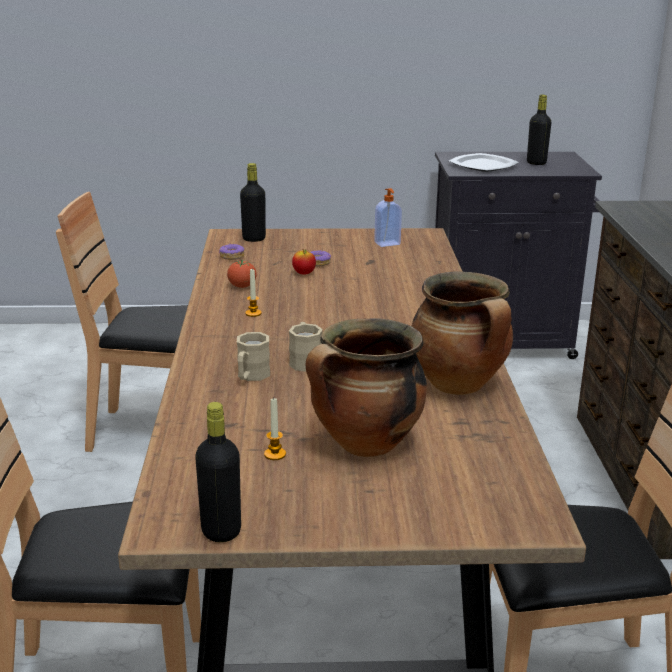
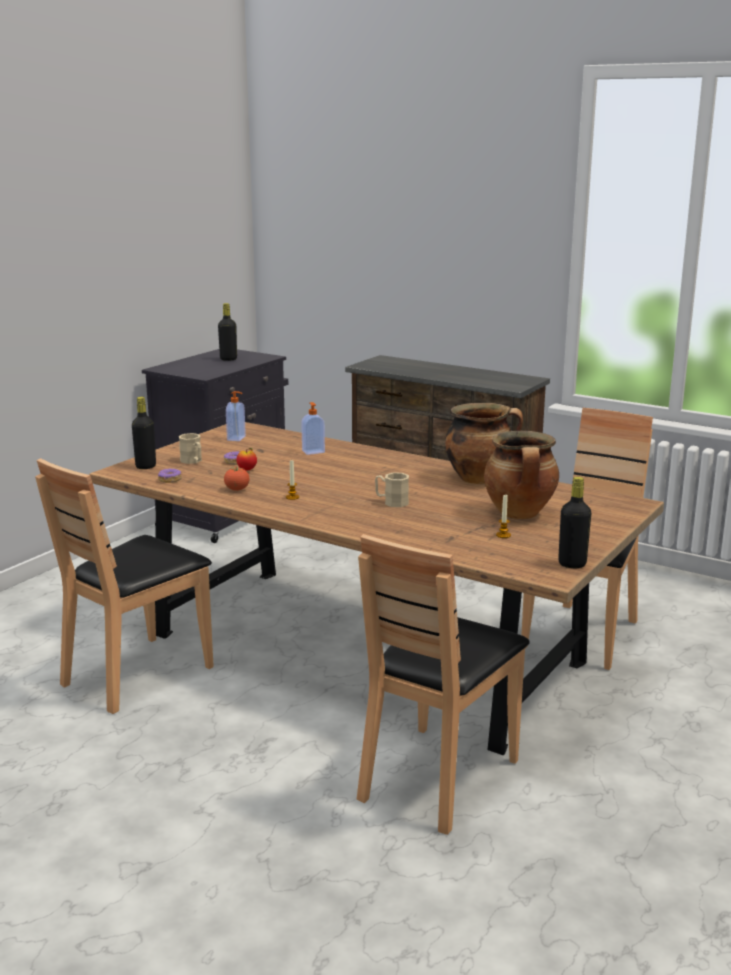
camera: 55 degrees left, 5 degrees down
(251, 376) = (392, 519): beige mug -> beige mug (193, 461)
(405, 282) = (313, 451): none -> soap dispenser
(483, 165) = (204, 369): plate -> none

